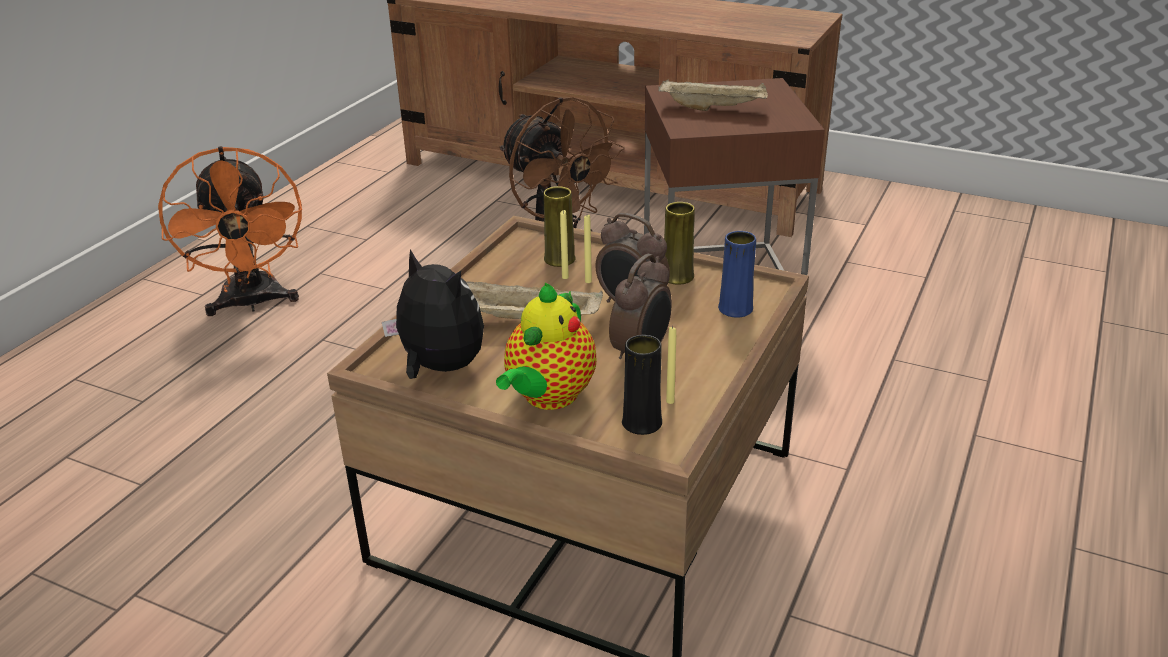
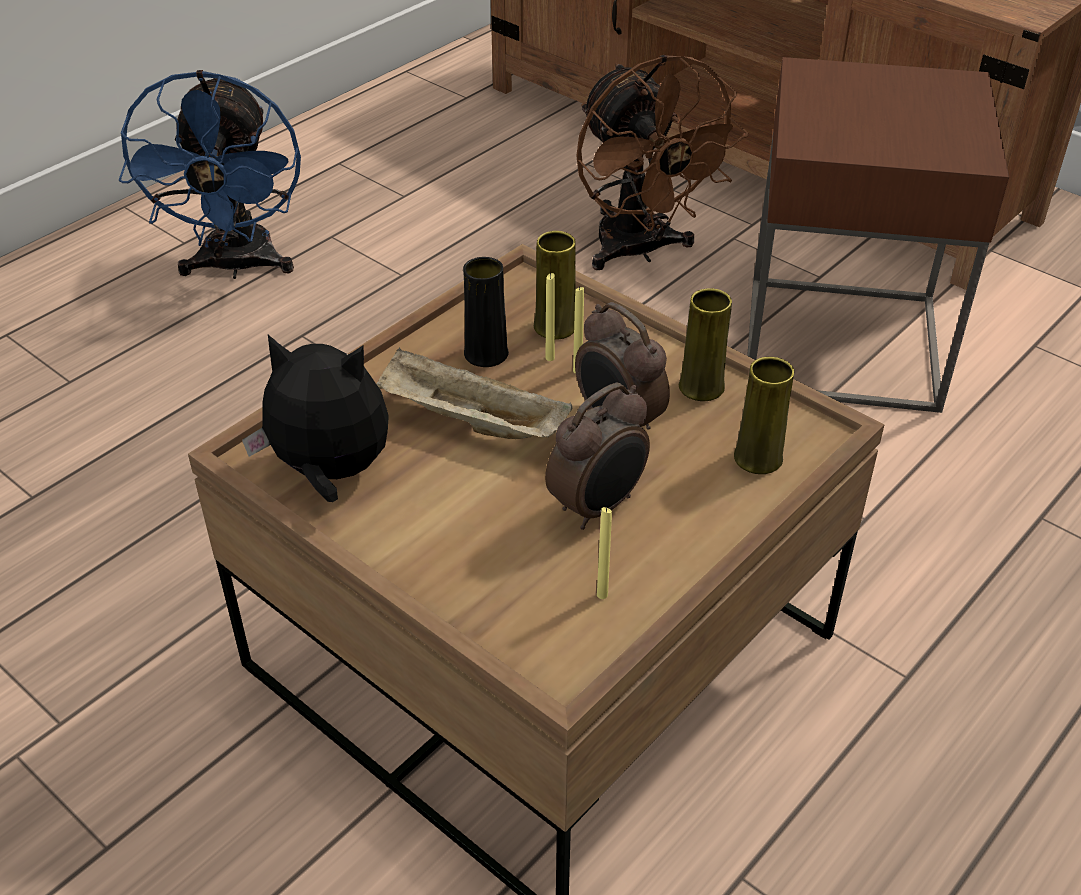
camera: 15 degrees right, 10 degrees up
(252, 303) = (237, 267): orange fan -> blue fan
(439, 368) = (329, 473): plush toy -> plush toy turned 45 degrees counterclockwise
(548, 397) = (446, 551): teapot -> none
(642, 423) = (550, 621): black vase -> black vase (486, 354)
(714, 108) = (862, 113): beige tray -> none
(735, 309) = (758, 458): blue vase -> yellow vase

